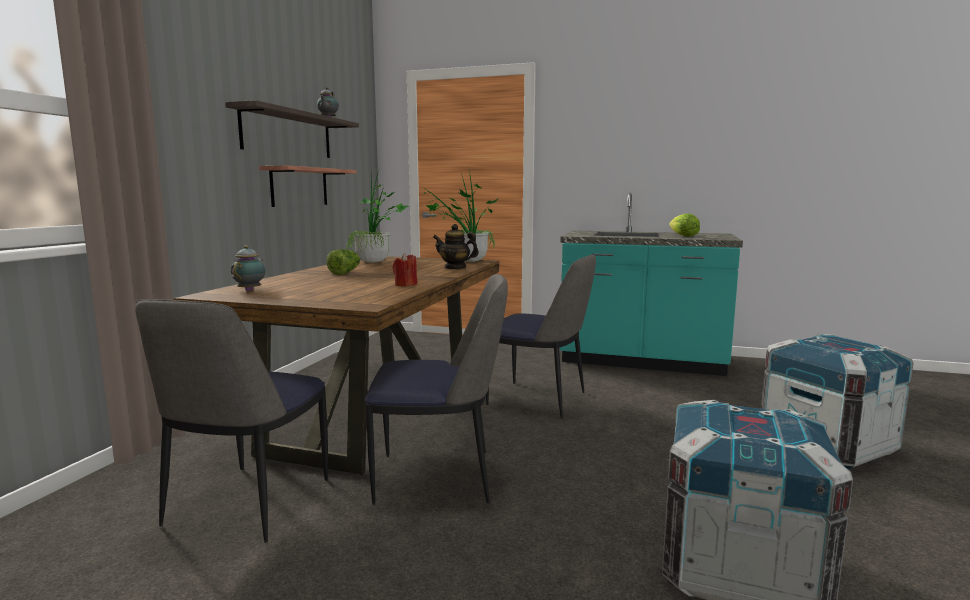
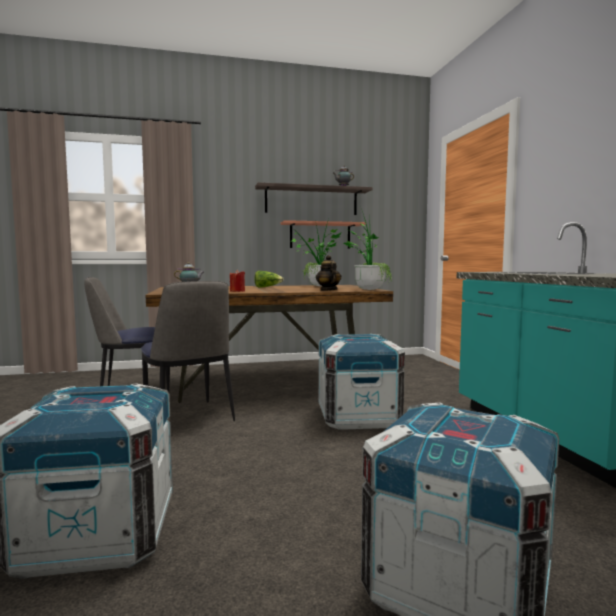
camera: 60 degrees right, 5 degrees down
(539, 399) = (358, 417): chair -> crate
(683, 236) = (586, 274): lettuce -> none

